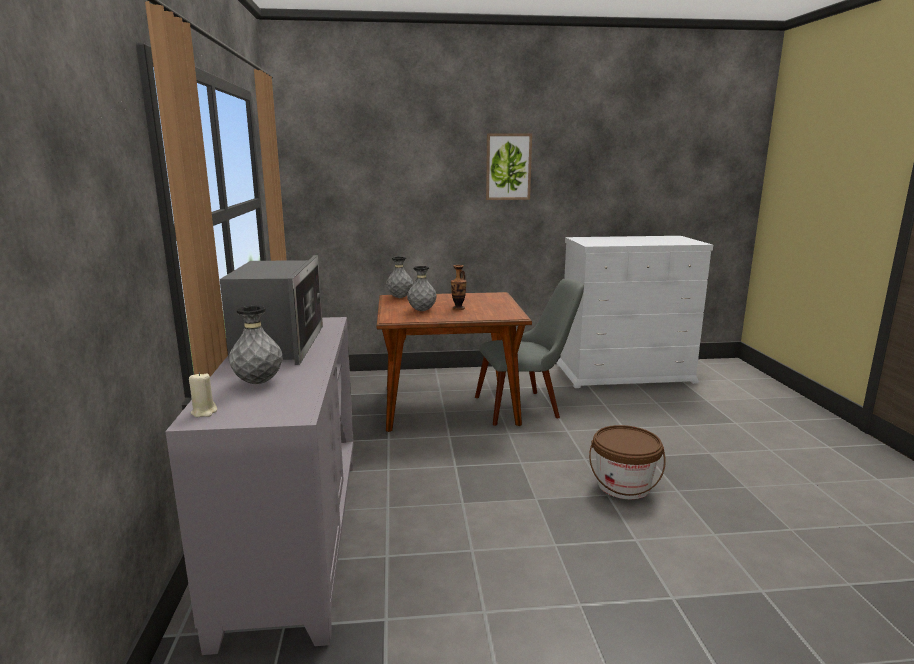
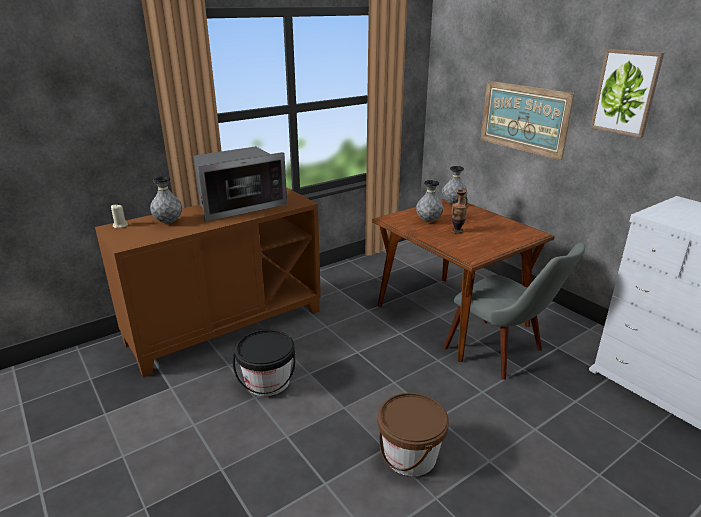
camera: 60 degrees right, 10 degrees up
(293, 537) = (226, 326): grey cabinet -> brown cabinet
(415, 204) = (524, 118): none -> picture
(451, 534) = (267, 382): none -> black bucket

